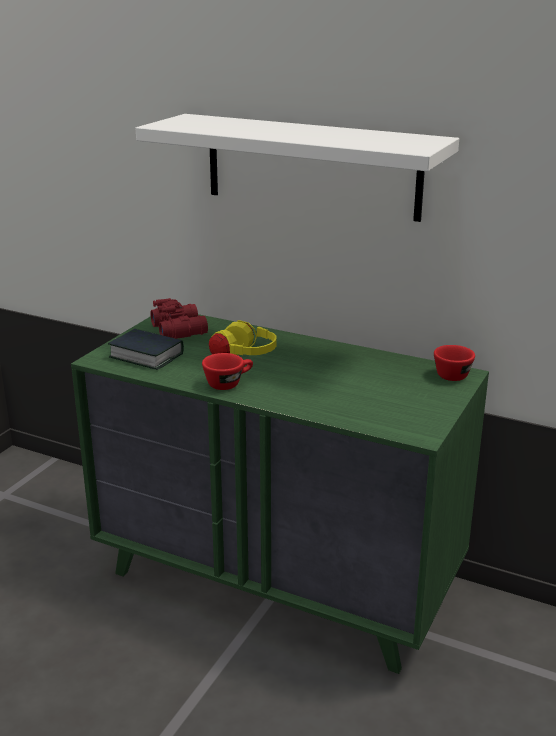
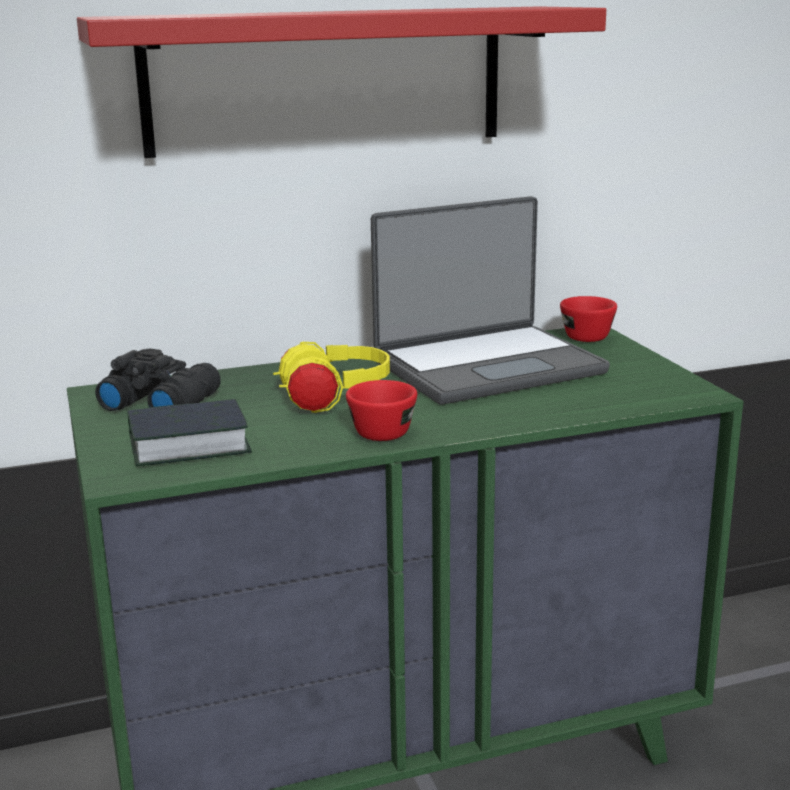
camera: 45 degrees left, 5 degrees down
(180, 329) = (160, 401): red binoculars -> black binoculars
(311, 166) = (325, 80): white shelf -> red shelf
(354, 371) = (487, 366): none -> laptop

